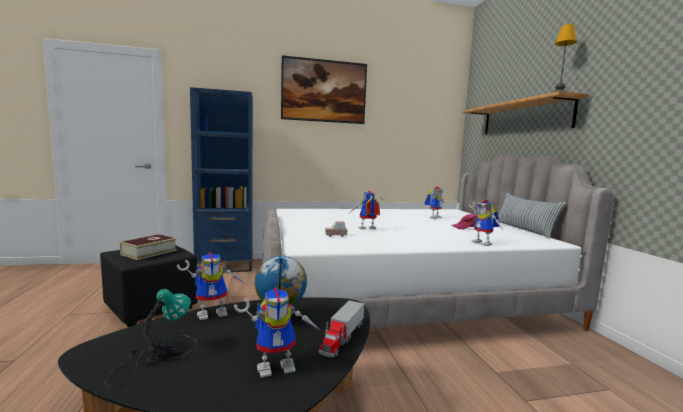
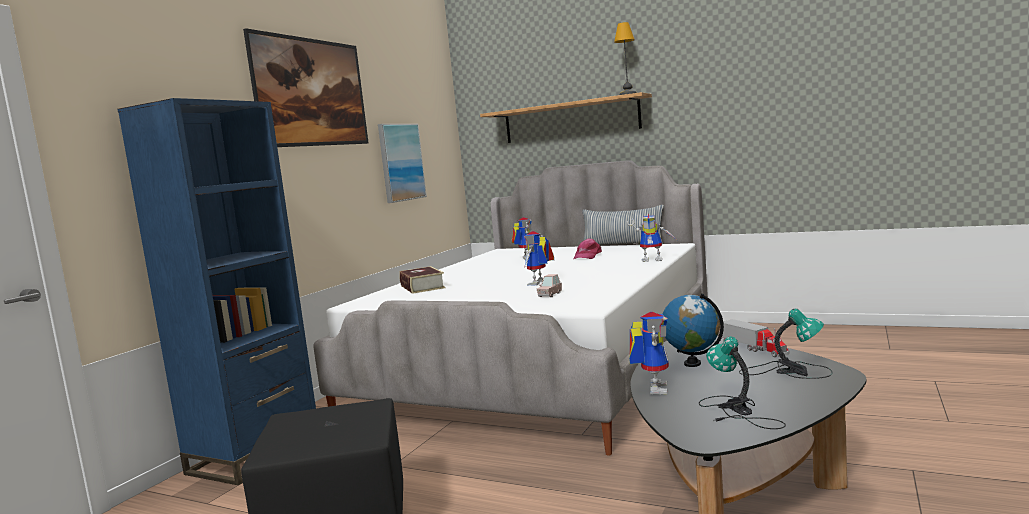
camera: 50 degrees left, 0 degrees up
(149, 252) = (328, 425): book -> book (422, 287)
(278, 365) = (788, 371): toy robot -> table lamp
(394, 139) = (401, 162): none -> picture

